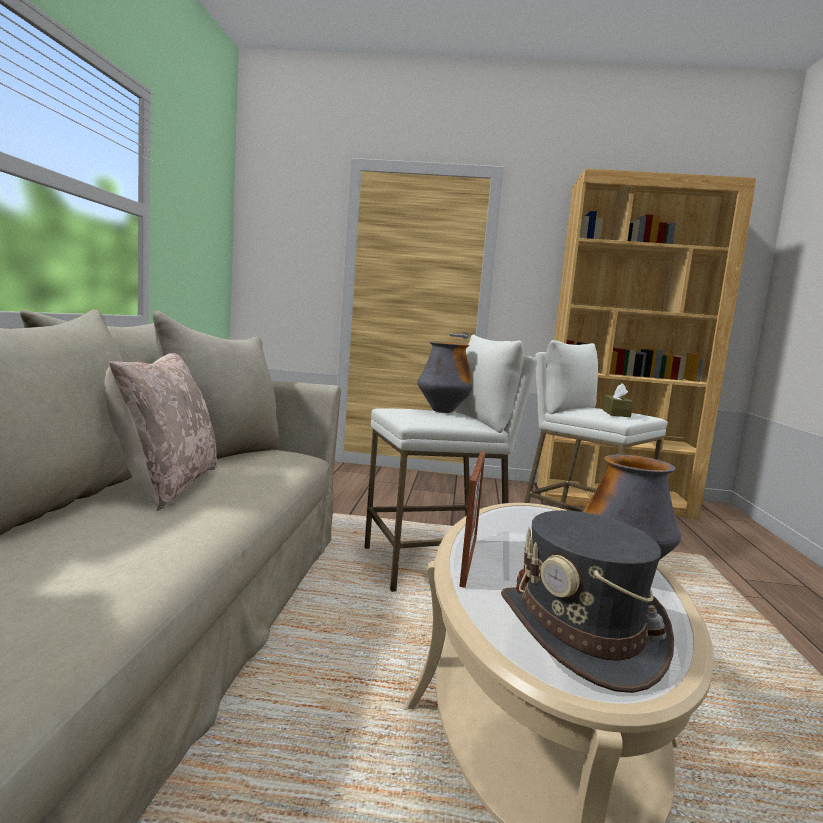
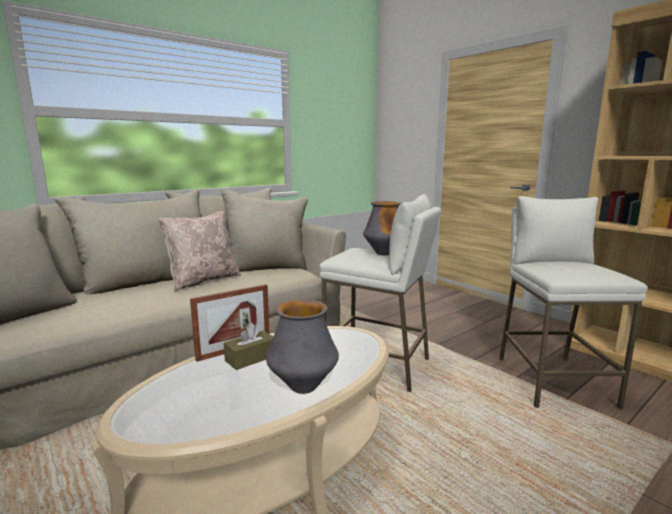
camera: 45 degrees right, 5 degrees up
(580, 635) = (180, 402): grey hat -> none
(616, 413) = (573, 270): brown tissue box -> brown tissue box (251, 358)

